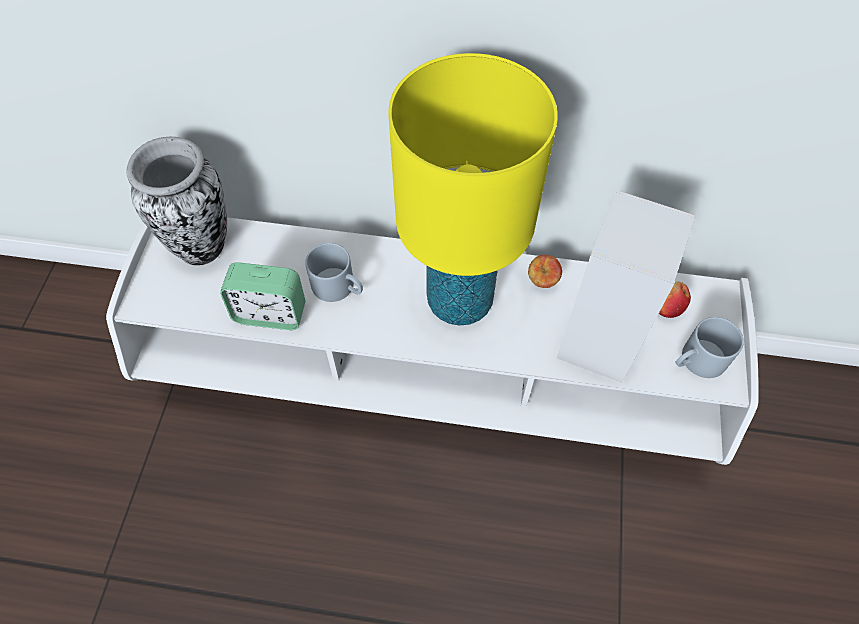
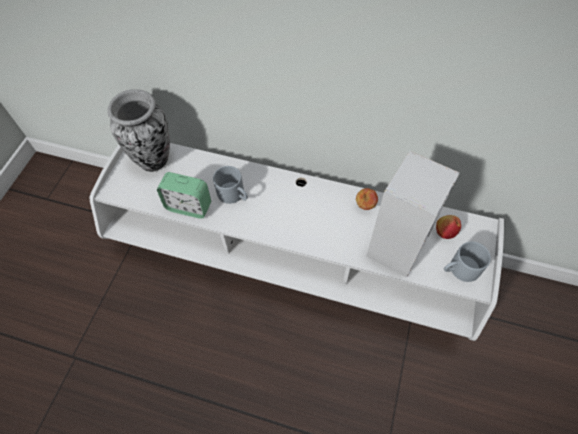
camera: 10 degrees right, 0 degrees up
(459, 300) = (309, 211): yellow table lamp -> none

